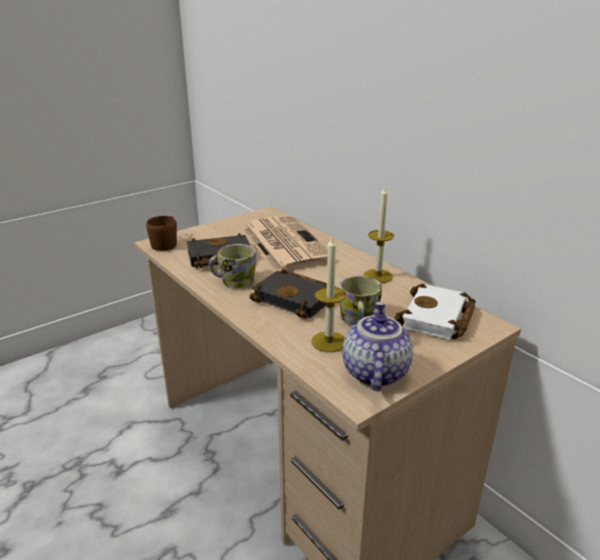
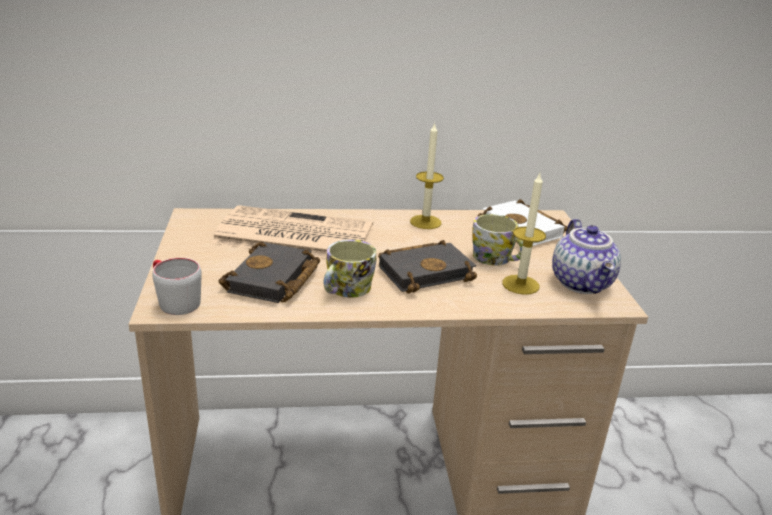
camera: 60 degrees left, 0 degrees up
(166, 243) = (174, 300): brown mug -> grey mug
(373, 372) = (583, 284): teapot -> teapot turned 135 degrees counterclockwise

